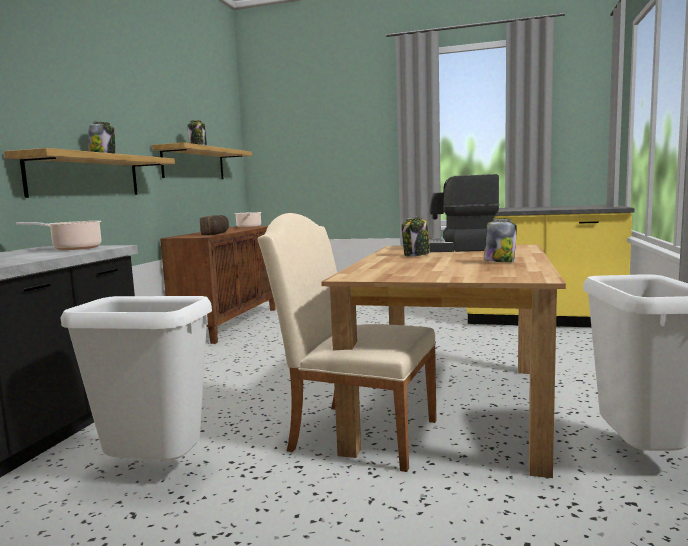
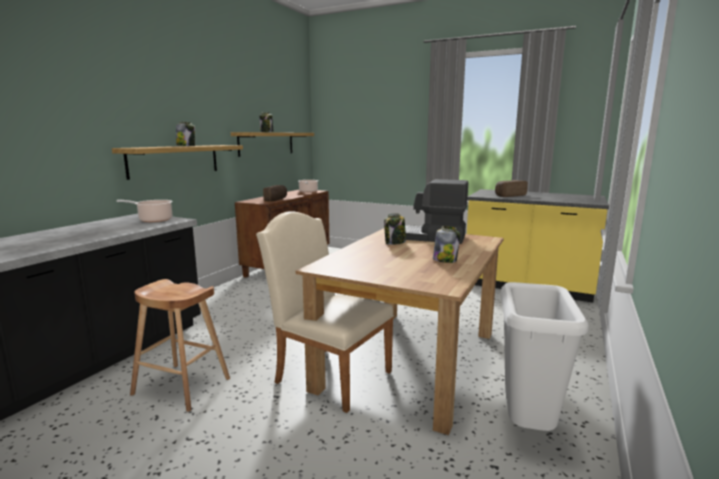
camera: 10 degrees right, 5 degrees up
(153, 472) = (182, 386): white trash can -> brown stool
(512, 209) = (509, 195): none -> bread

